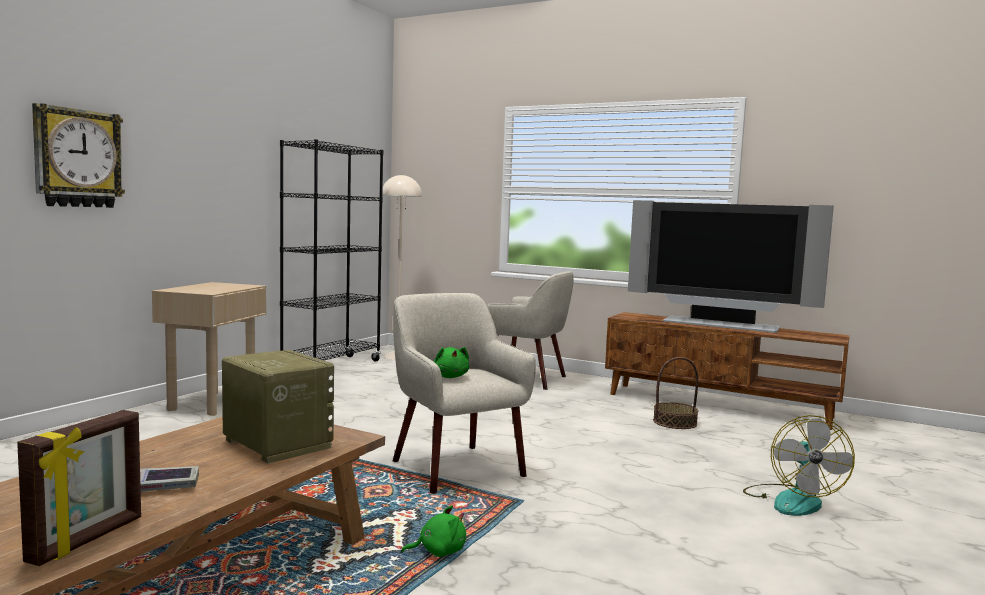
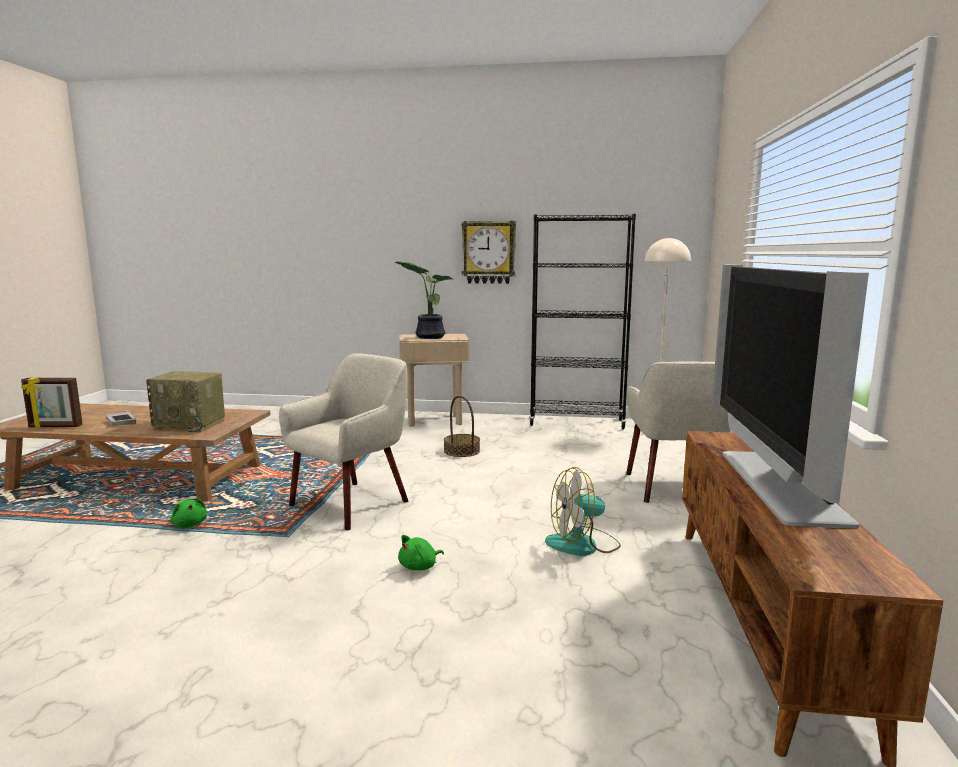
camera: 70 degrees right, 5 degrees up
(77, 158) = (370, 248): wall clock -> wall clock (489, 252)
(209, 288) = (428, 337): none -> potted plant
(275, 443) = (191, 425): radio -> radio turned 75 degrees clockwise
(449, 377) = (332, 424): green plush toy -> green plush toy (420, 567)
(674, 422) = (609, 588): basket -> basket (462, 451)
(792, 500) = (347, 687): fan -> fan (583, 544)

